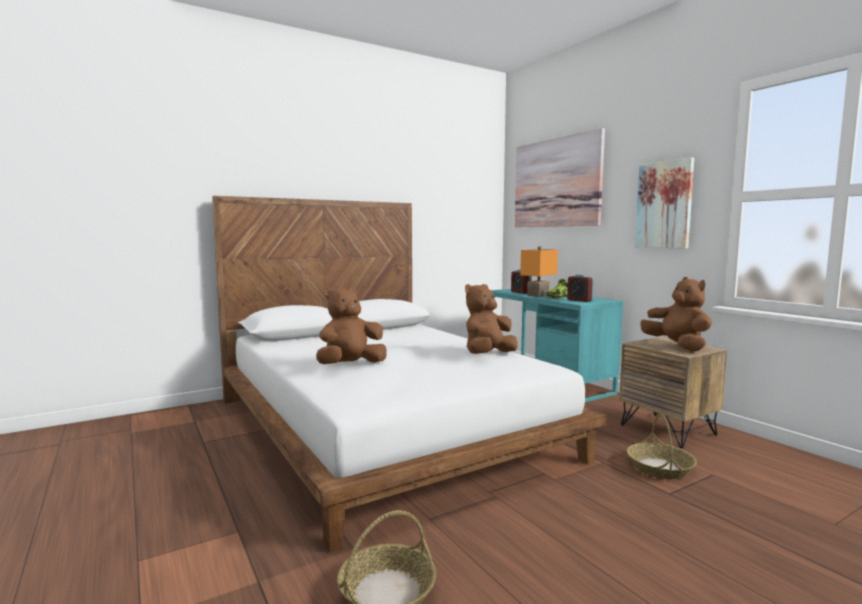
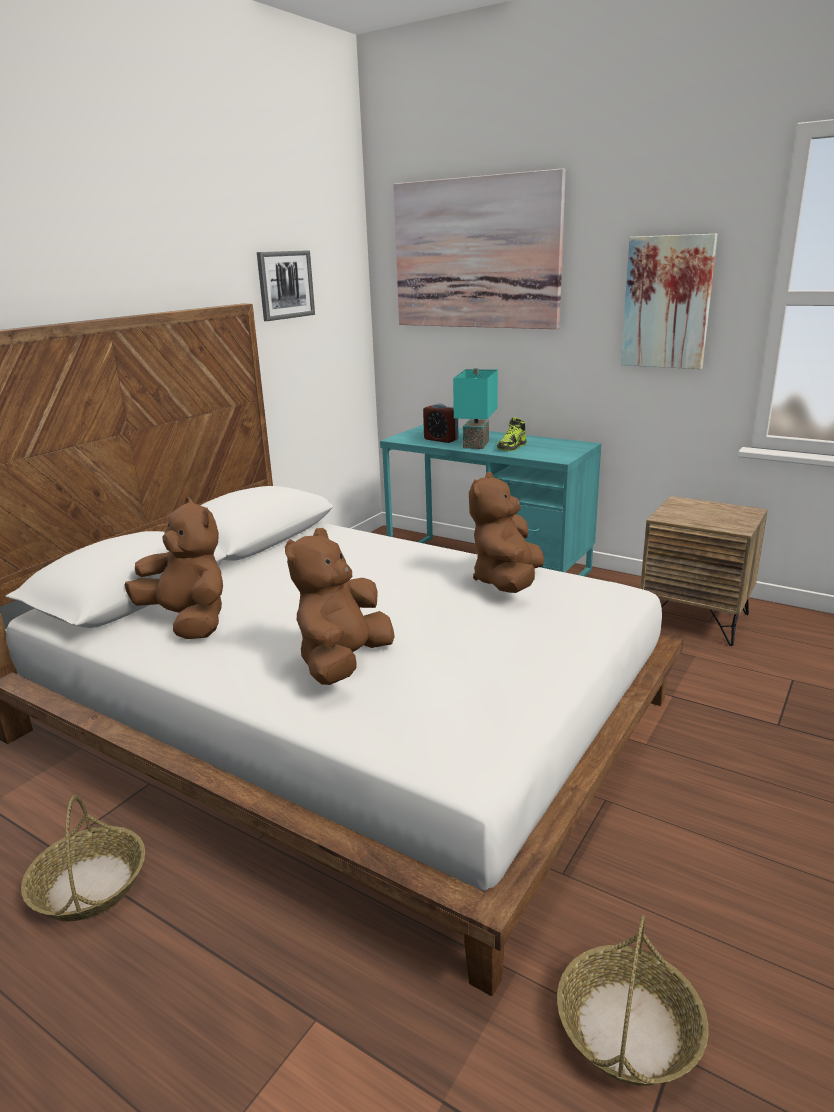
camera: 25 degrees left, 15 degrees up
(440, 198) = (285, 285): none -> picture
(539, 295) = (477, 444): orange table lamp -> turquoise table lamp
(580, 300) = (550, 451): alarm clock -> none
(659, 468) = (736, 686): basket -> basket (89, 885)
(677, 346) = (714, 514): brown plush toy -> brown plush toy (189, 621)

